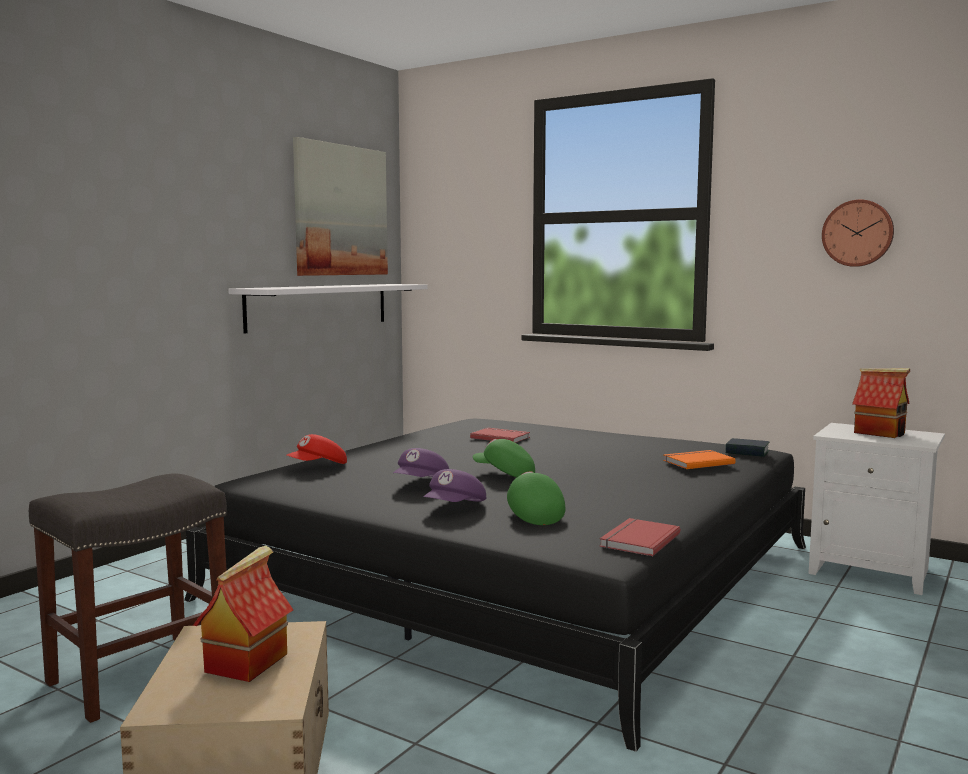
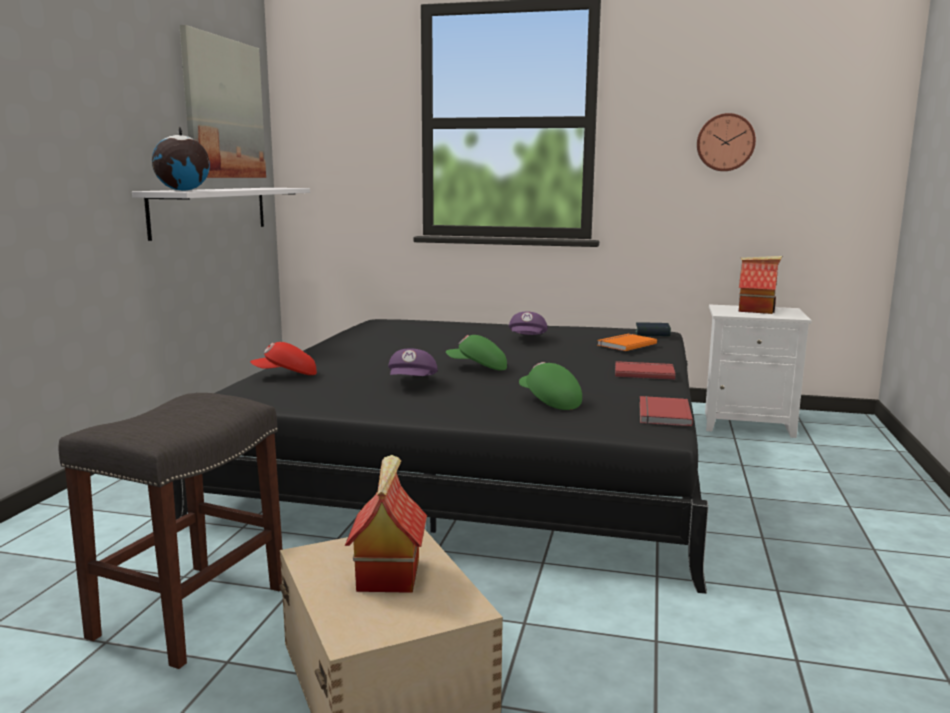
camera: 20 degrees left, 5 degrees up
(274, 288) = (183, 190): none -> globe
(318, 467) = (286, 376): red cap -> red cap turned 45 degrees clockwise
(455, 508) = (472, 402): purple cap -> purple cap (528, 339)
(500, 437) = (427, 335): red book -> red book (643, 373)

